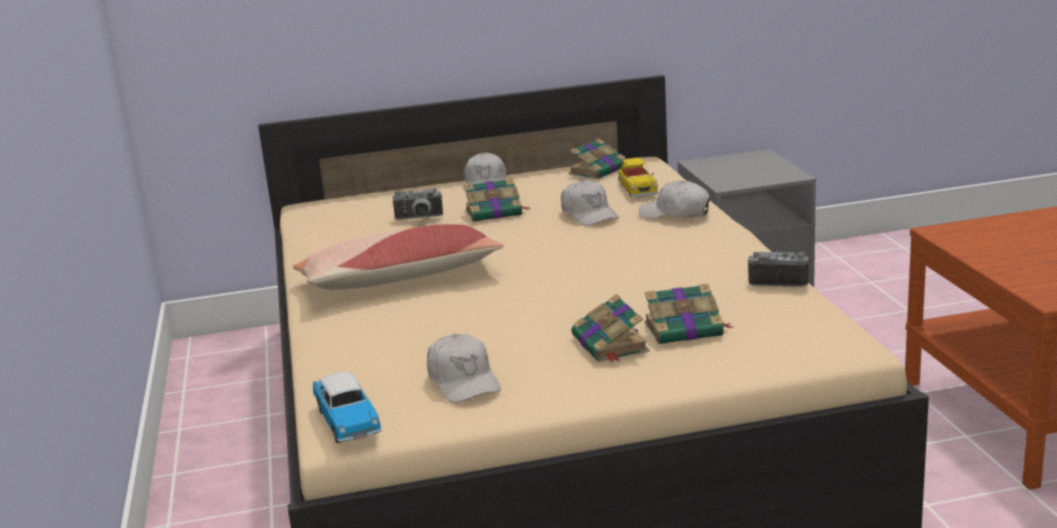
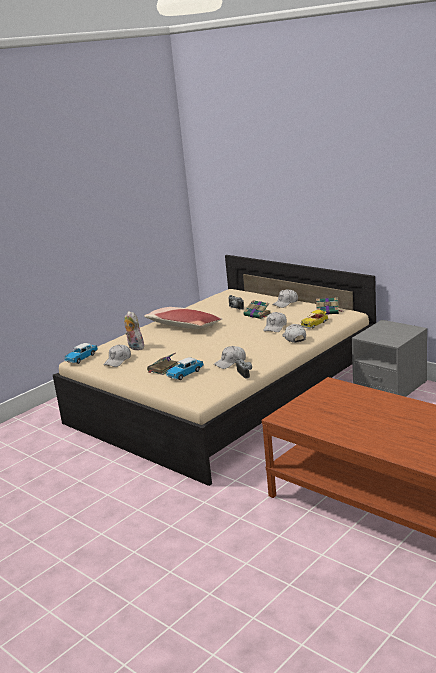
camera: 55 degrees right, 0 degrees up
(415, 348) = (134, 347): none -> plush toy
(685, 329) = (185, 374): book -> toy car
(698, 281) = (230, 362): none -> white cap

